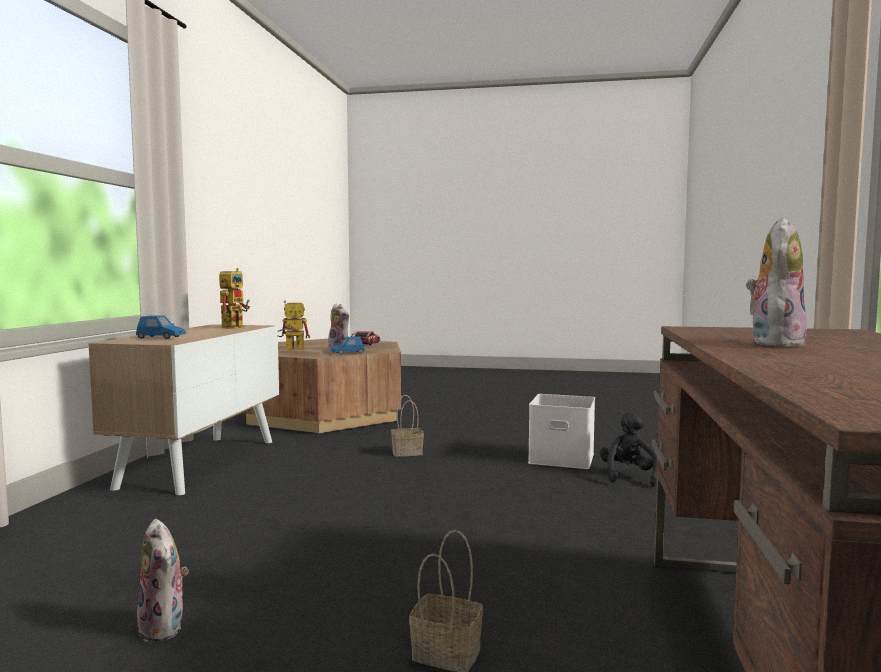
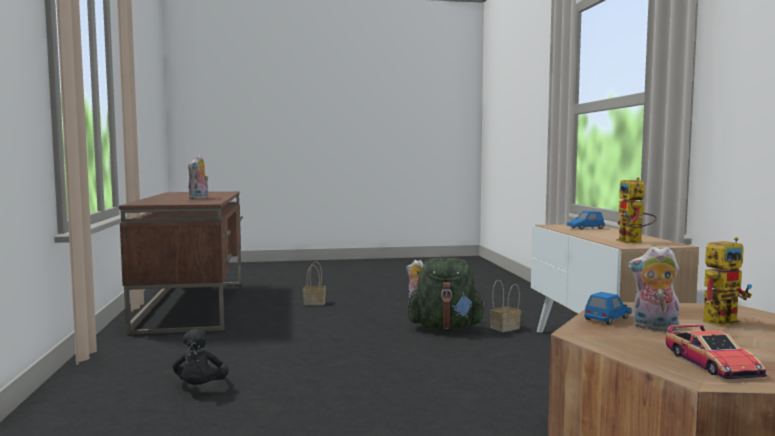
camera: 160 degrees right, 0 degrees up
(286, 516) = (445, 328): none -> green backpack
(408, 452) = (443, 389): basket -> basket (504, 328)
(560, 458) = (268, 404): white storage box -> none

